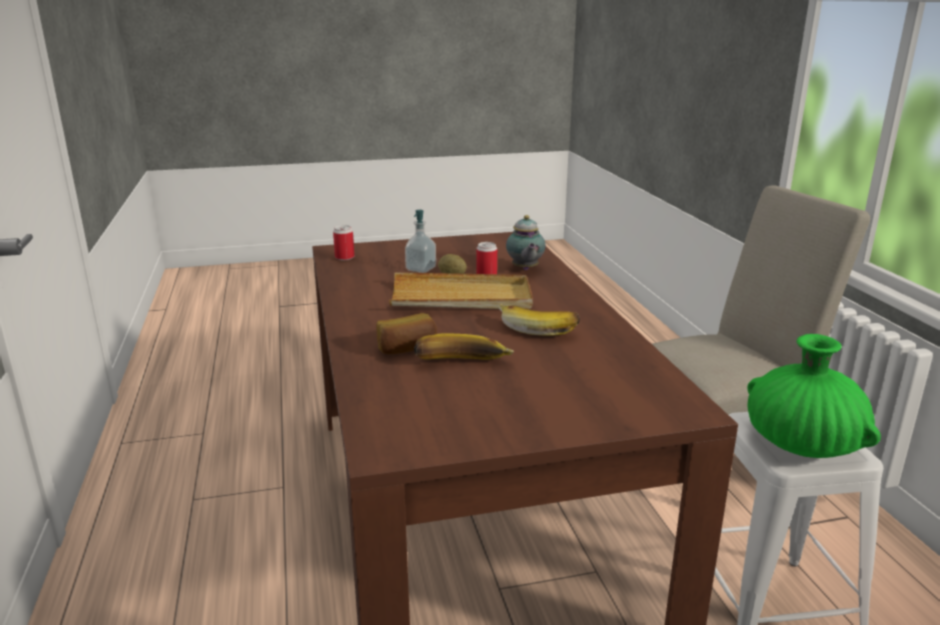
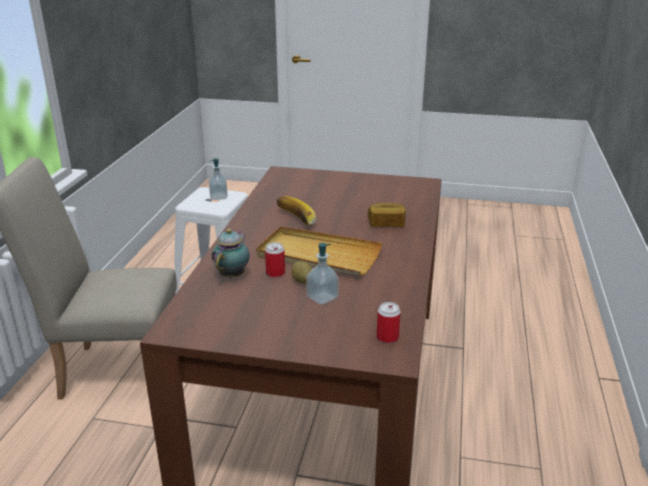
camera: 155 degrees left, 5 degrees up
(462, 365) = (362, 208): banana -> none
(801, 446) = (218, 197): green vase -> soap dispenser

